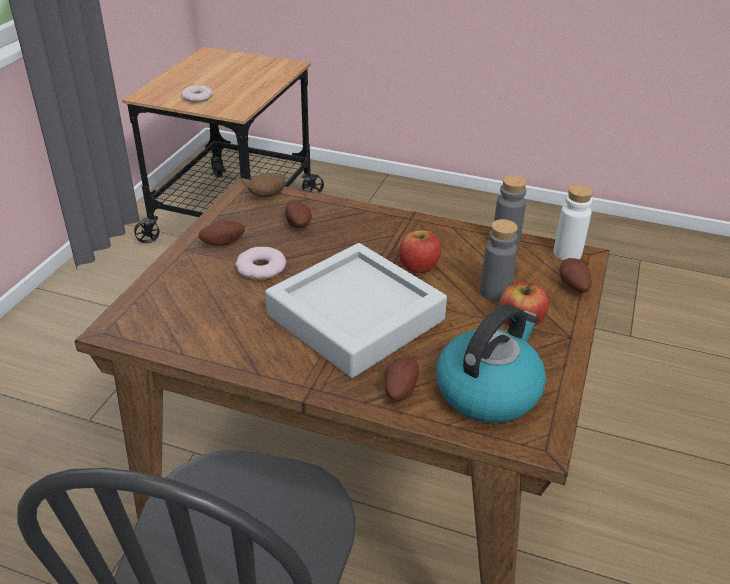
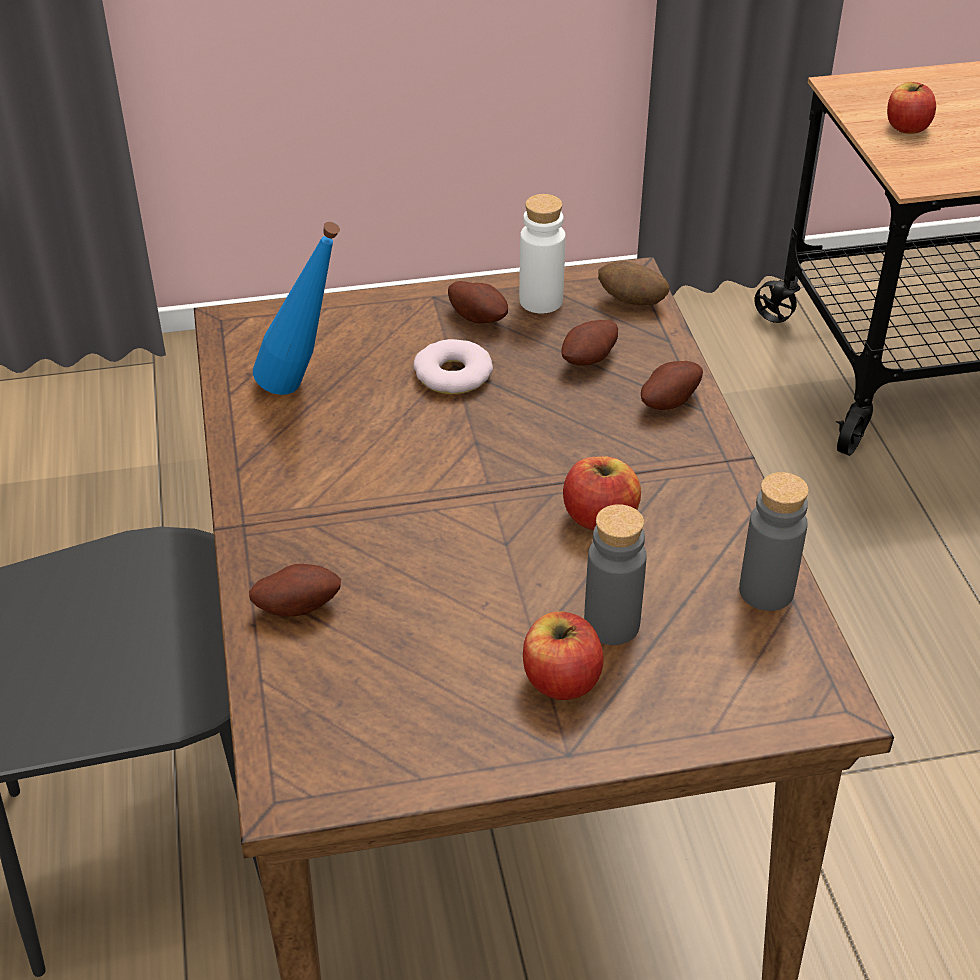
camera: 60 degrees right, 5 degrees up
(197, 97) = (907, 127): donut -> apple
(213, 323) = (304, 389): none -> blue bottle
(355, 317) = (418, 504): grey tray -> none
(488, 390) = (361, 697): kettle -> none
(567, 253) = (816, 680): white bottle -> white bottle (541, 301)
(572, 286) = (718, 715): potato -> potato (668, 400)

